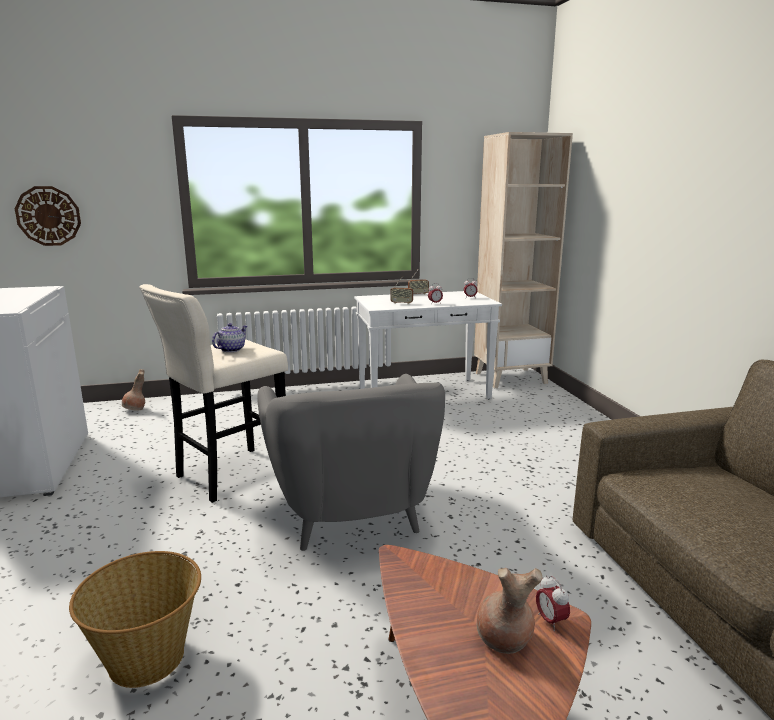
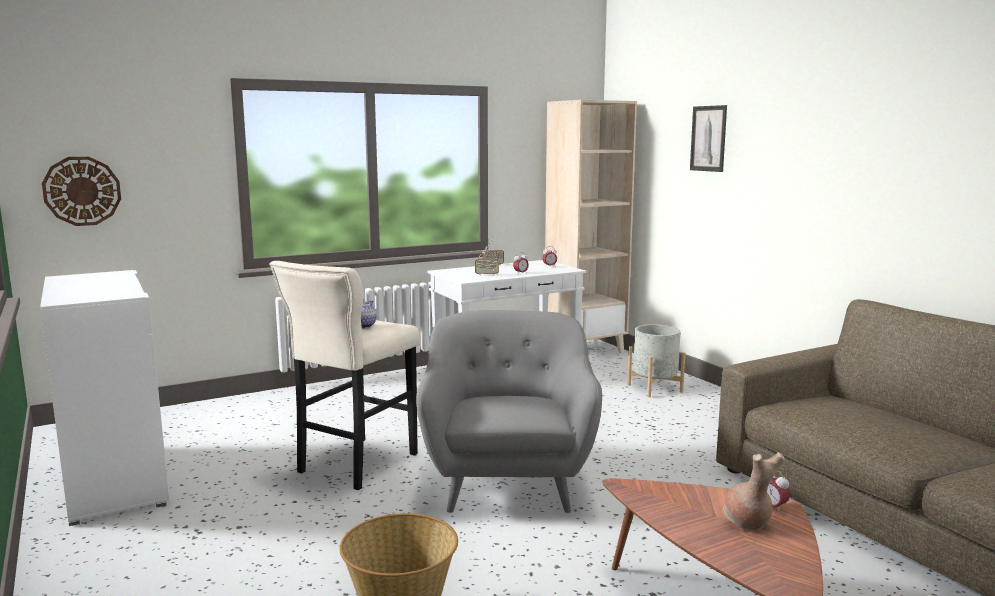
camera: 15 degrees left, 5 degrees down
(135, 410) = (188, 415): brown vase -> none
(350, 513) = (508, 482): grey armchair -> grey armchair turned 150 degrees counterclockwise
(557, 425) = (654, 388): none -> grey planter
(635, 170) = (708, 138): none -> picture

